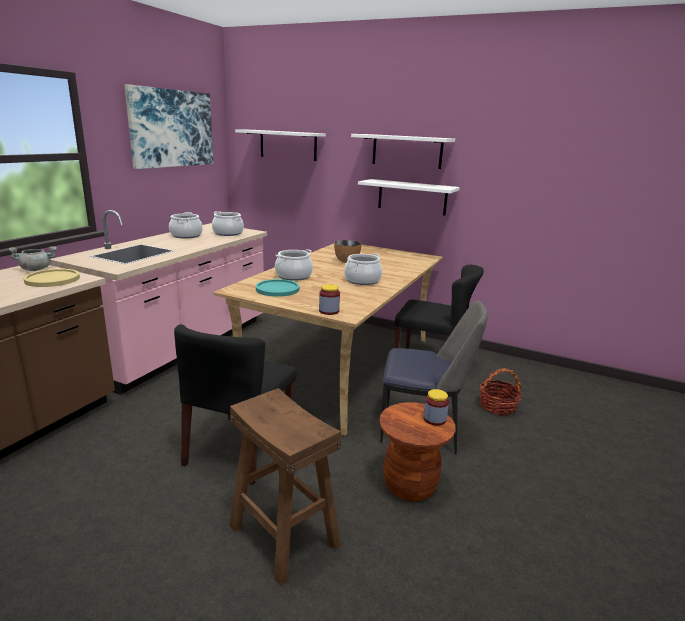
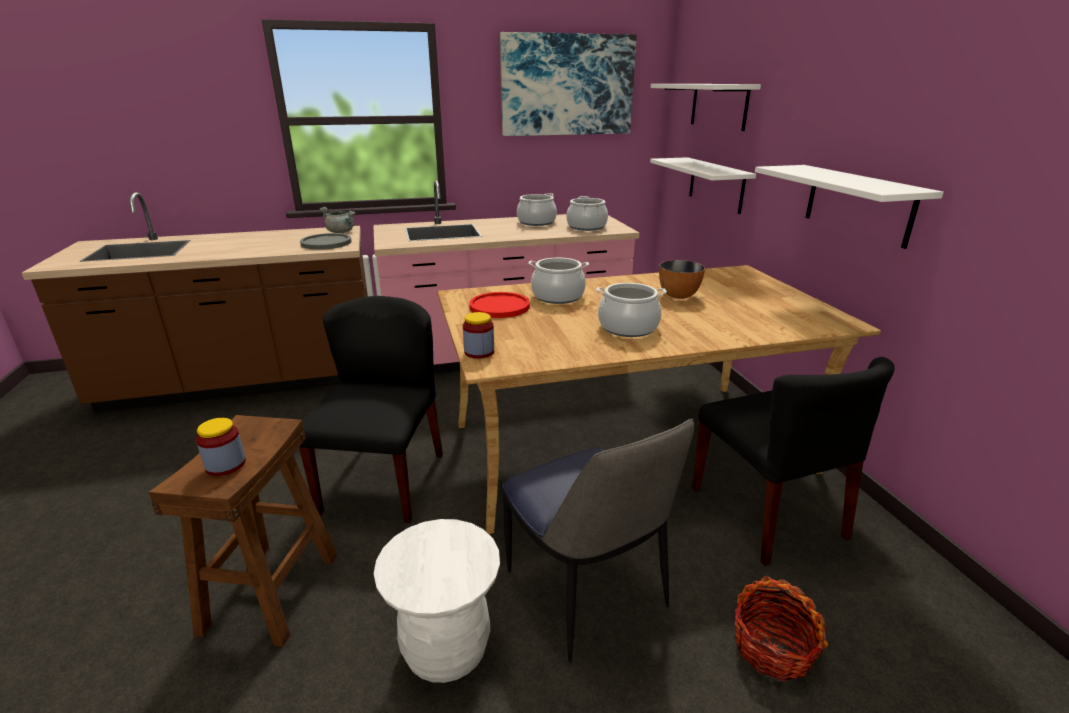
camera: 50 degrees right, 5 degrees up
(52, 279) = (326, 243): yellow plate -> grey plate
(240, 448) = (383, 481): black chair -> black chair turned 120 degrees clockwise
(277, 289) = (499, 306): turquoise plate -> red plate
(407, 151) = (864, 113): white shelf -> white shelf (716, 184)
(410, 485) = (446, 649): brown stool -> white stool
(434, 419) = (461, 574): jar -> jar (225, 465)

